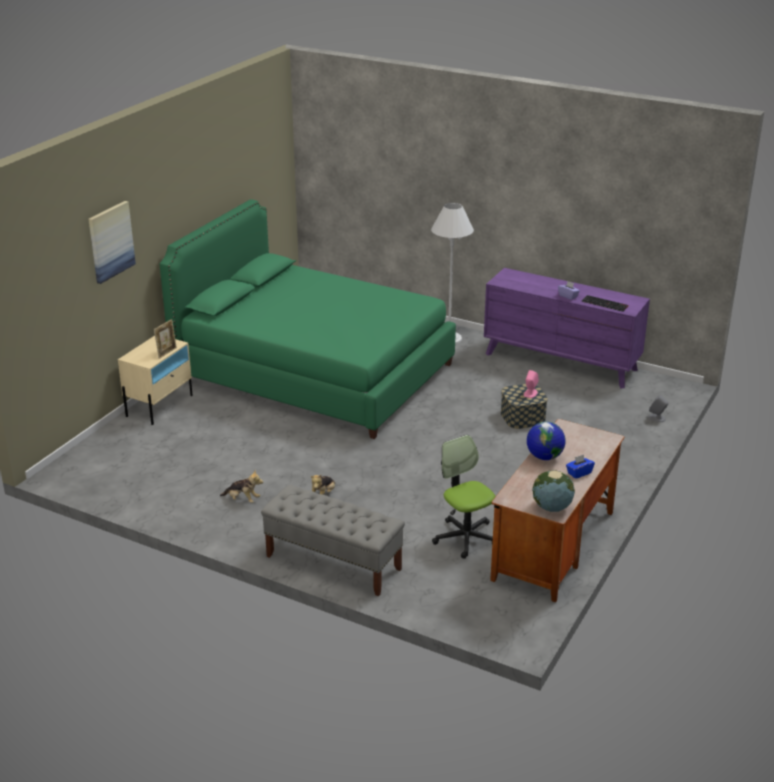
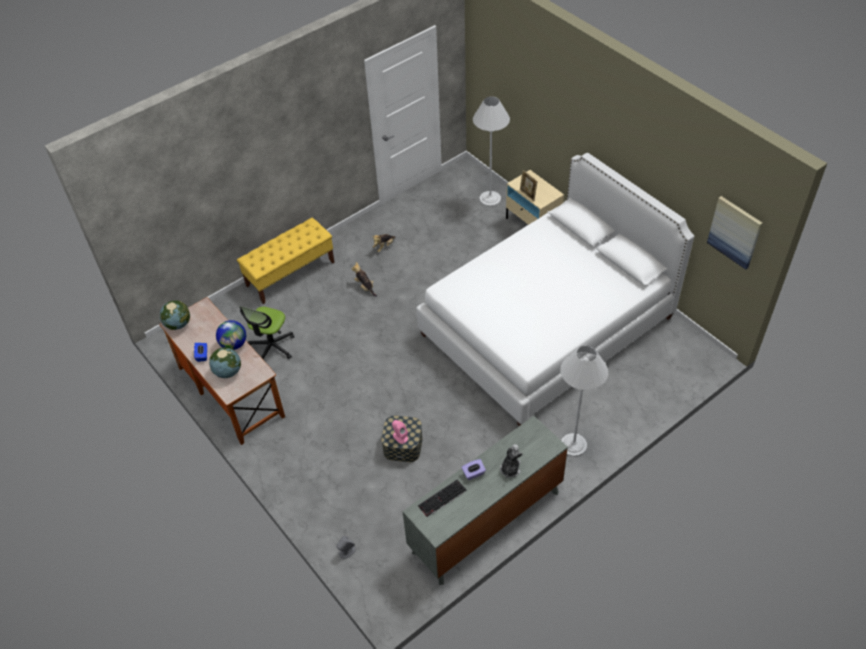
camera: 115 degrees right, 20 degrees up
(111, 241) = (546, 98): picture -> picture (735, 232)
(118, 442) = (490, 199): none -> white floor lamp
(314, 372) = (546, 326): green bed -> white bed
(333, 562) = (290, 274): grey bench -> yellow bench
(465, 537) = (271, 347): office chair -> office chair turned 120 degrees clockwise
(548, 284) = (510, 468): none -> plush toy
(561, 362) = (486, 522): purple dresser -> grey dresser
(584, 448) = (228, 372): none -> globe

